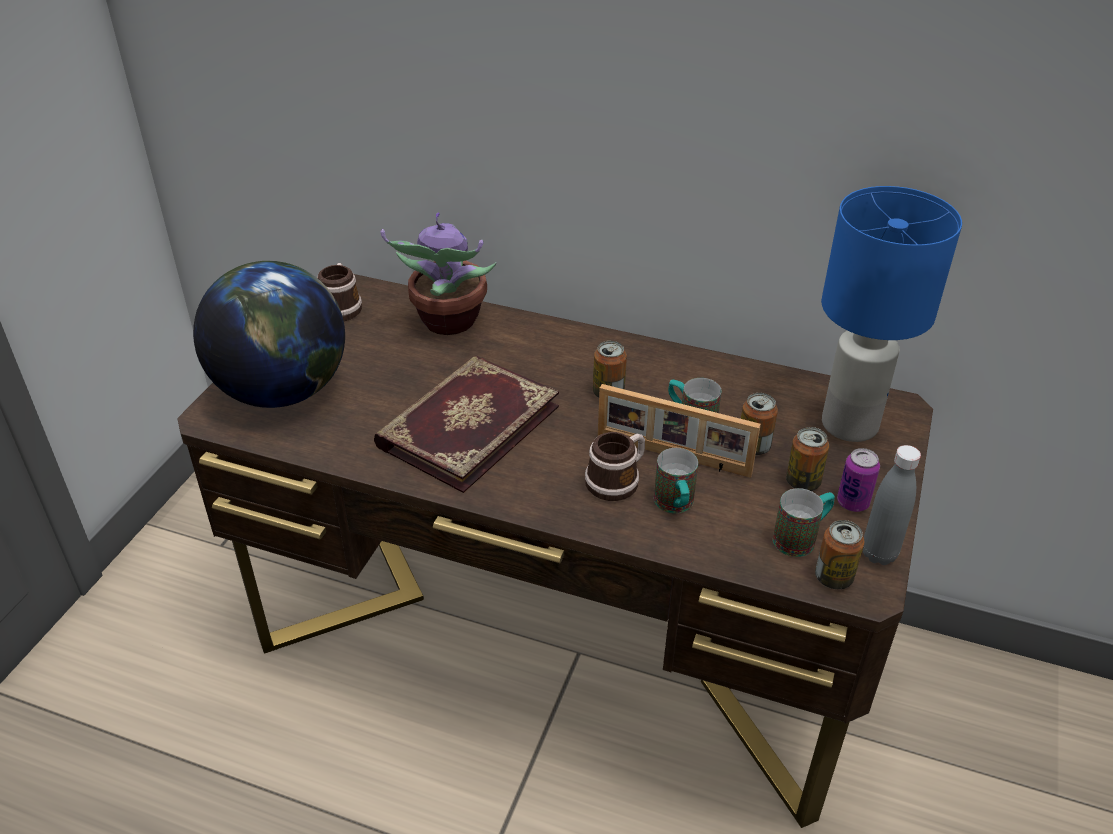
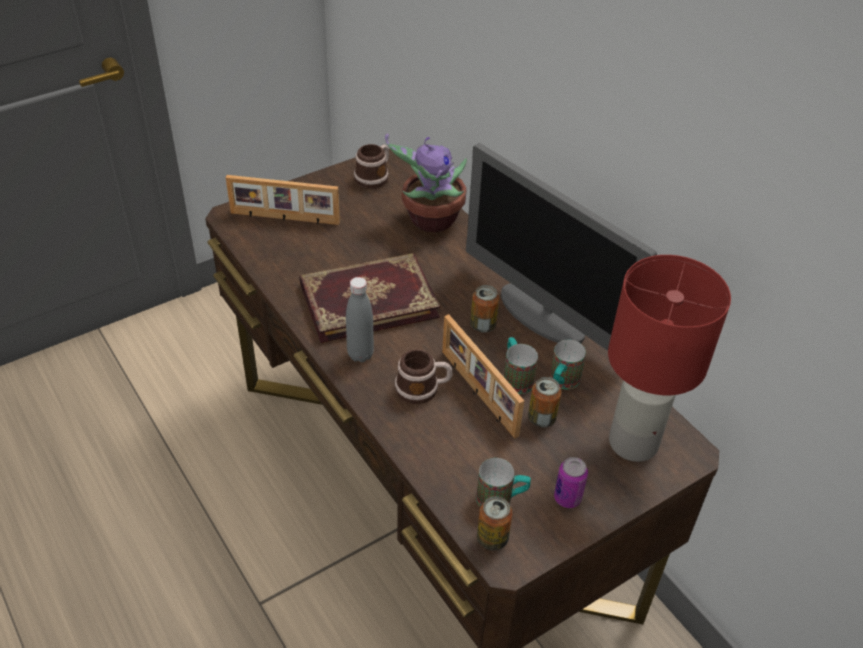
camera: 35 degrees right, 5 degrees up
(282, 390) = (284, 218): globe -> picture frame
(652, 357) = (542, 315): none -> monitor
(675, 506) = (441, 428): mug -> mug (561, 383)
(802, 482) = (548, 463): can -> none
(848, 424) = (632, 441): blue table lamp -> red table lamp
(879, 554) = (543, 543): grey bottle -> grey bottle (360, 354)

